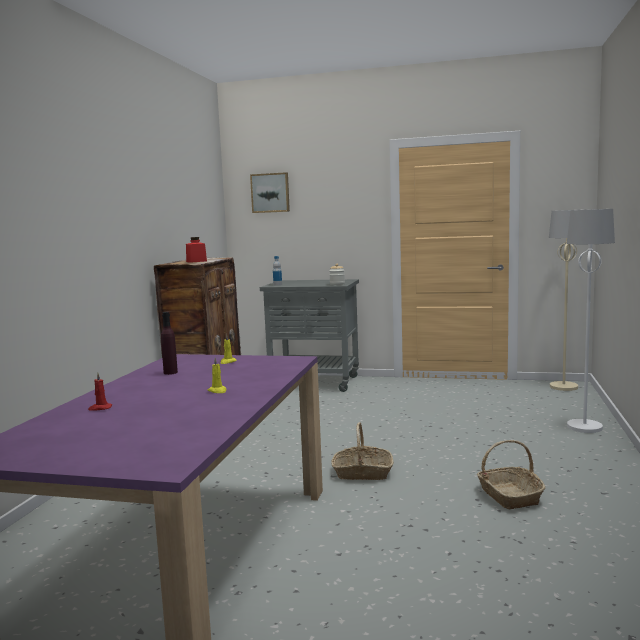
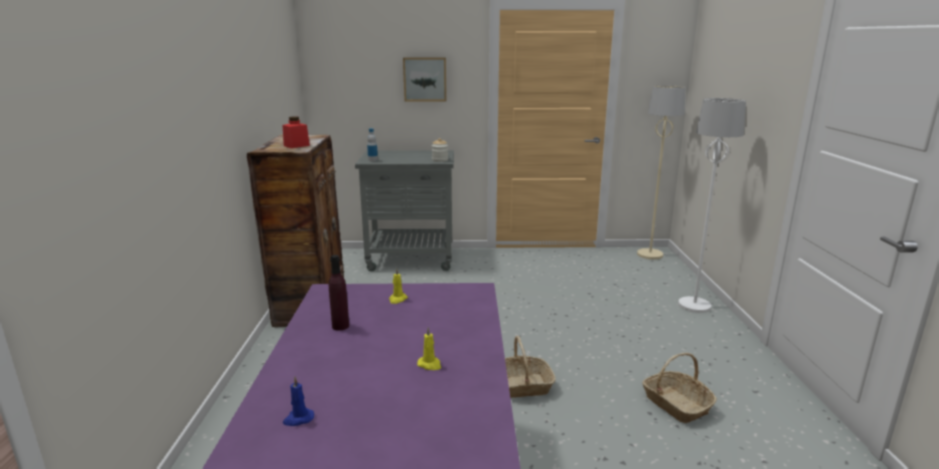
camera: 15 degrees left, 10 degrees up
(100, 408) = (298, 419): red candle -> blue candle
(270, 193) = (354, 52): picture -> picture (425, 79)

